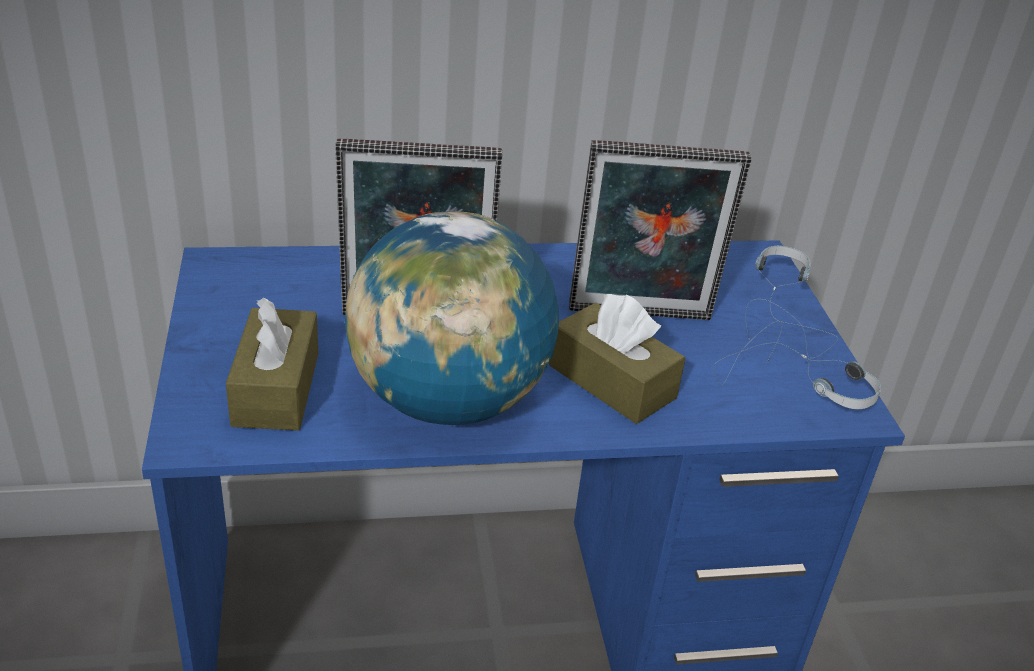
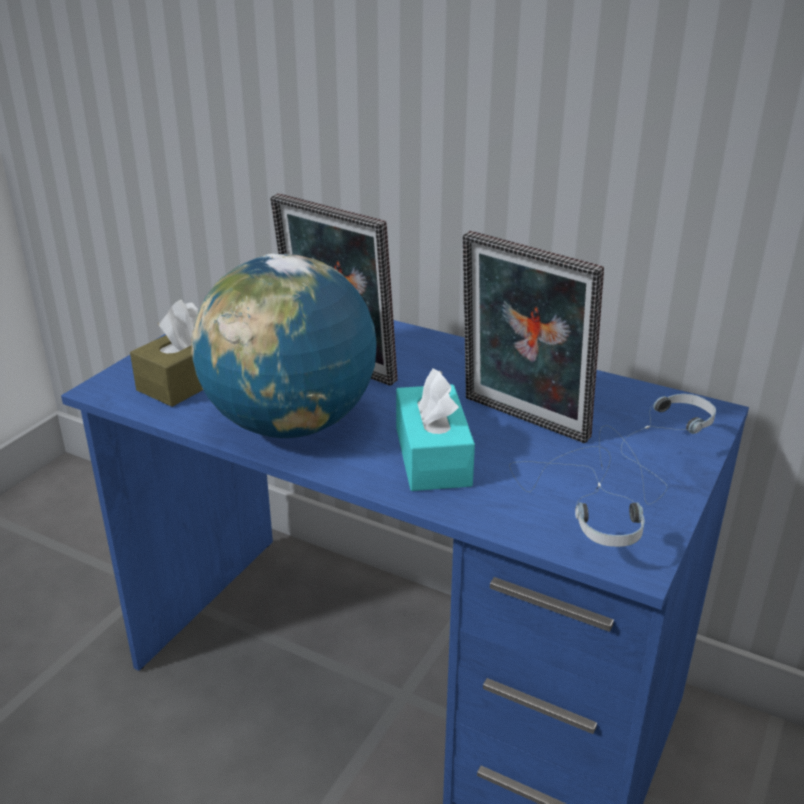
camera: 40 degrees right, 5 degrees down
(611, 381) = (432, 456): brown tissue box -> turquoise tissue box

